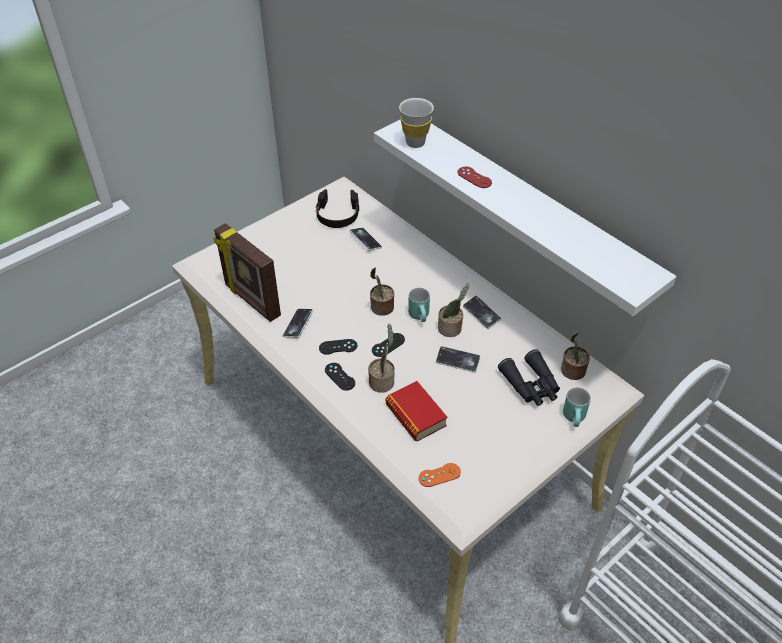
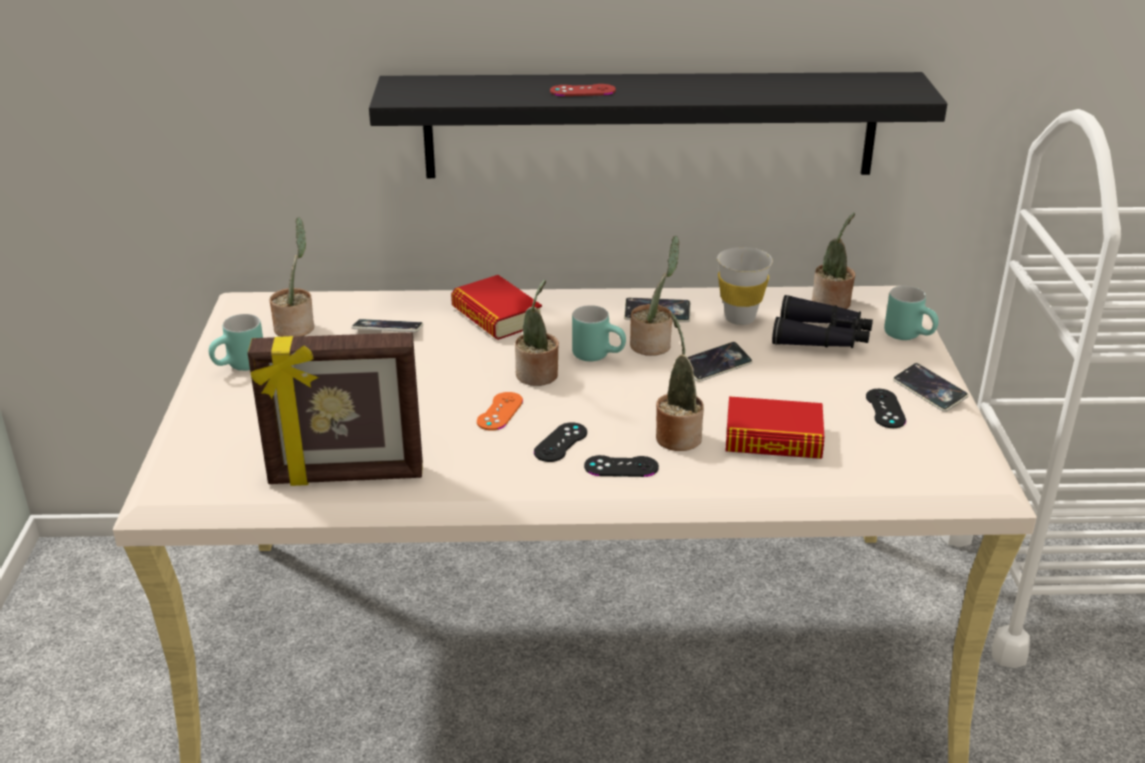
camera: 50 degrees left, 15 degrees down
(292, 222) = (241, 367): none -> turquoise mug
(298, 325) = (464, 457): phone -> phone (929, 391)
(337, 215) = (296, 327): black headphones -> potted plant
(388, 345) = (615, 402): black game controller -> black game controller (885, 409)
(415, 143) = (446, 94): white cup -> white cup (740, 318)
(415, 264) = (496, 316): none -> book
(439, 475) = (900, 468): orange game controller -> orange game controller (500, 411)
(527, 212) = (650, 125): white shelf -> black shelf

